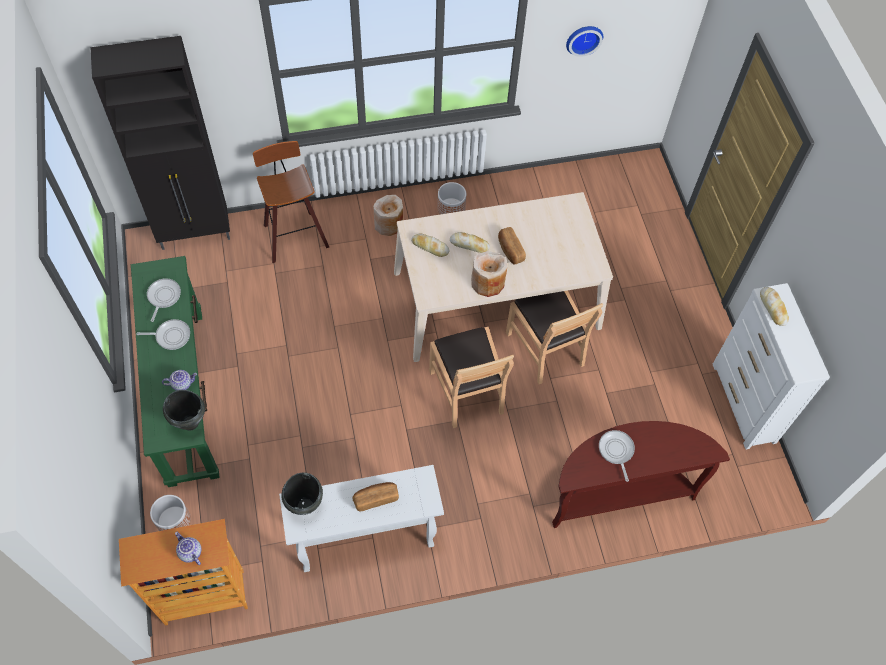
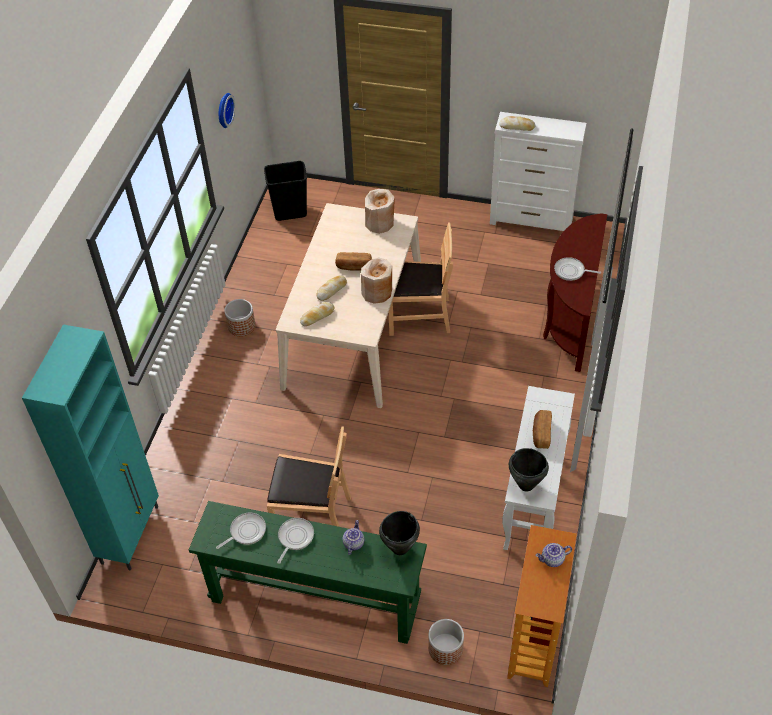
camera: 60 degrees left, 10 degrees down
(163, 297) = (246, 531): frying pan -> frying pan turned 105 degrees clockwise
(196, 233) = (131, 534): black cabinet -> turquoise cabinet
(293, 235) = (189, 452): stool -> none
(389, 224) = (227, 376): beige vase -> beige vase (380, 223)
(467, 391) = (430, 381): brown chair -> brown chair (312, 516)
(614, 183) = (290, 212): none -> black trash can

